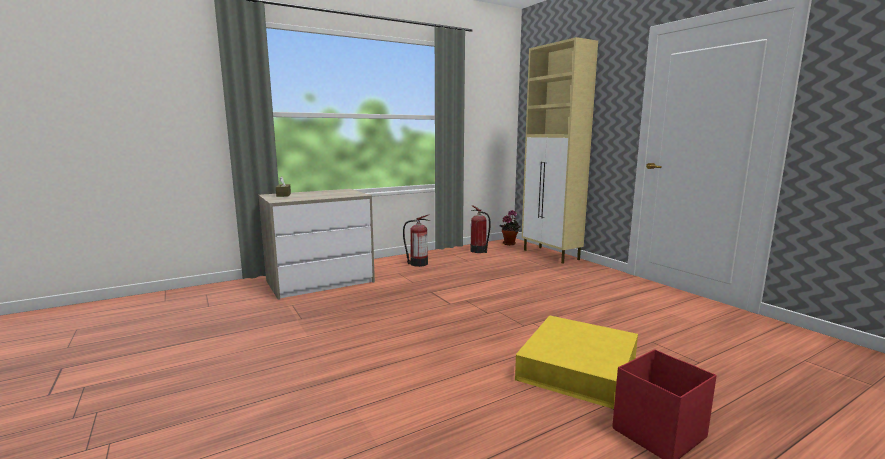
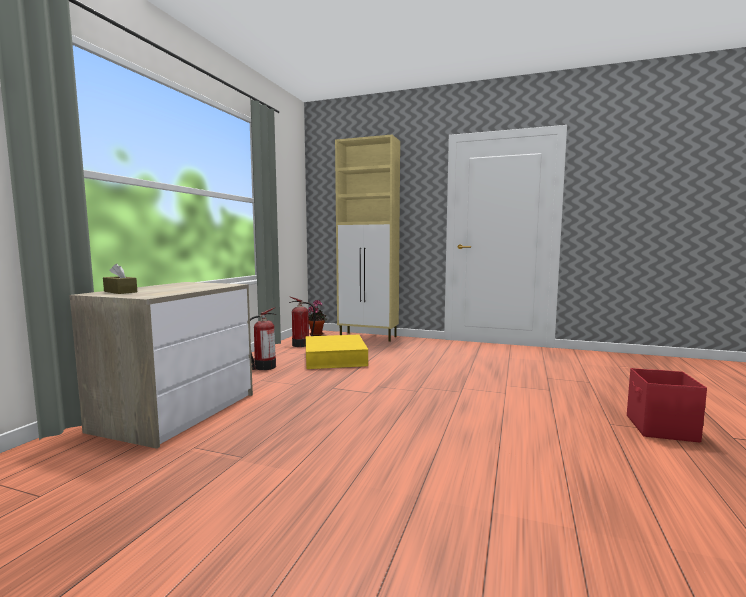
camera: 40 degrees left, 5 degrees down
(577, 368) = (551, 408): yellow storage box -> yellow storage box (334, 358)

